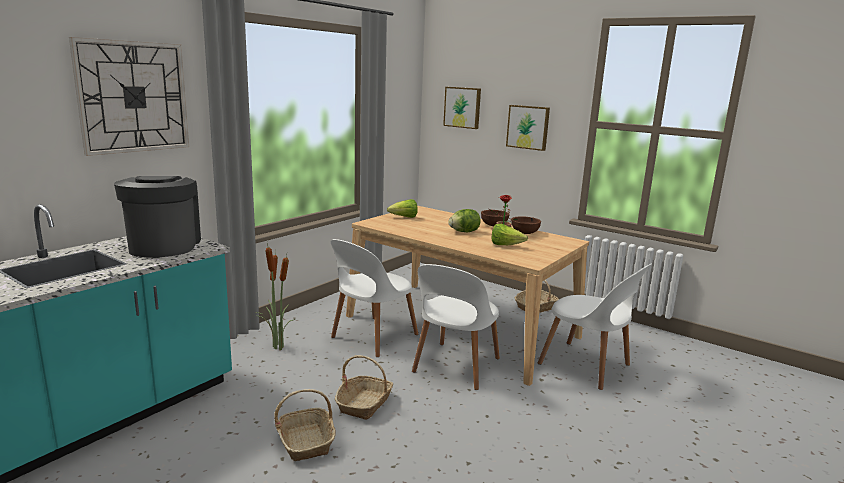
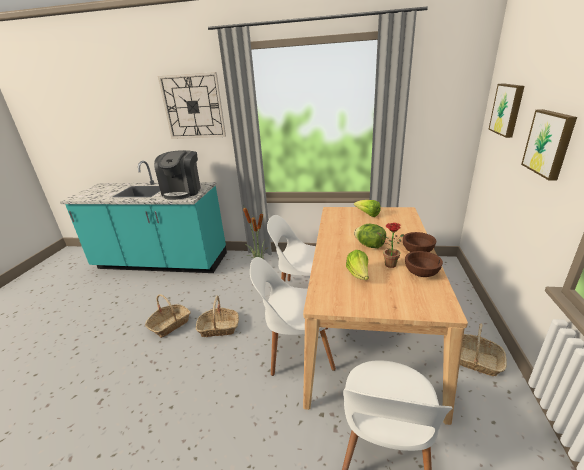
camera: 65 degrees right, 10 degrees up
(163, 246) = (182, 192): coffee machine -> coffee machine turned 135 degrees clockwise

